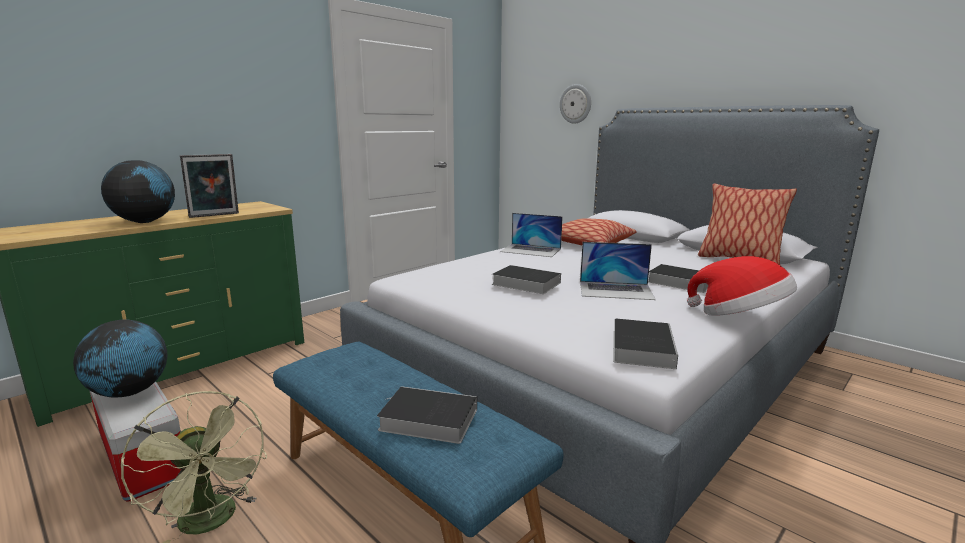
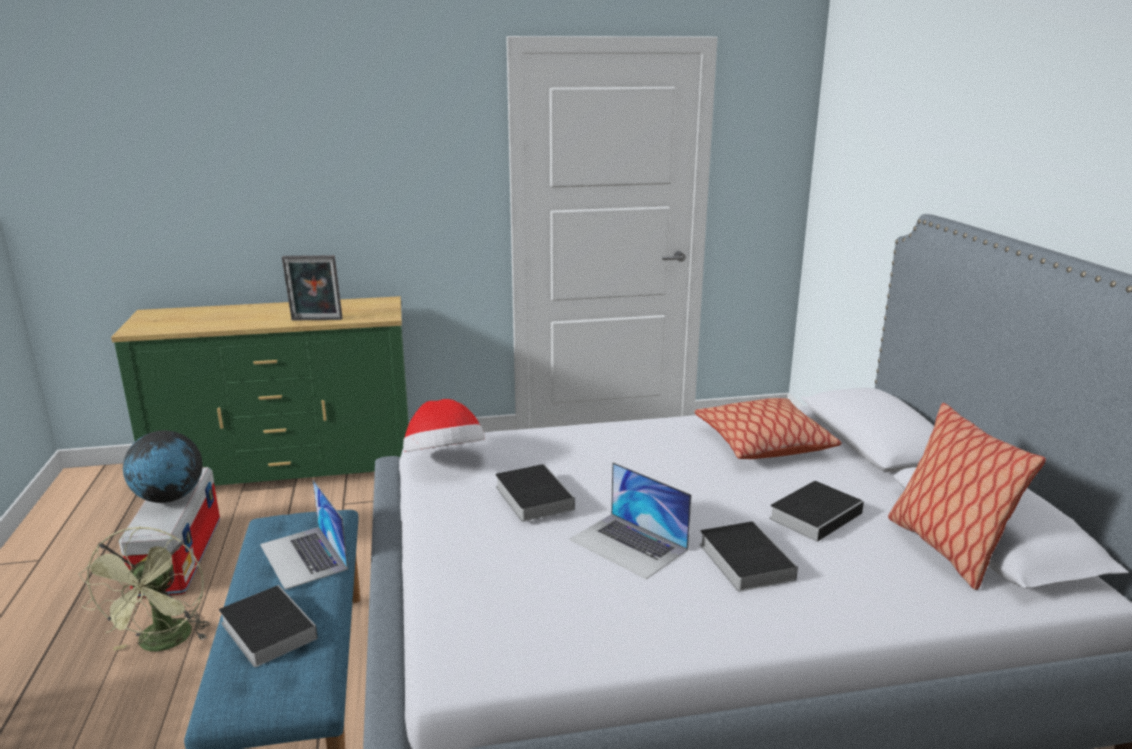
camera: 35 degrees right, 5 degrees up
(144, 221) = (250, 320): globe -> none
(531, 250) = (655, 436): laptop -> laptop (303, 557)
(575, 104) = (892, 185): wall clock -> none
(641, 347) = (487, 641): book -> book (816, 514)
(739, 317) = (698, 650): hat -> hat (444, 460)

